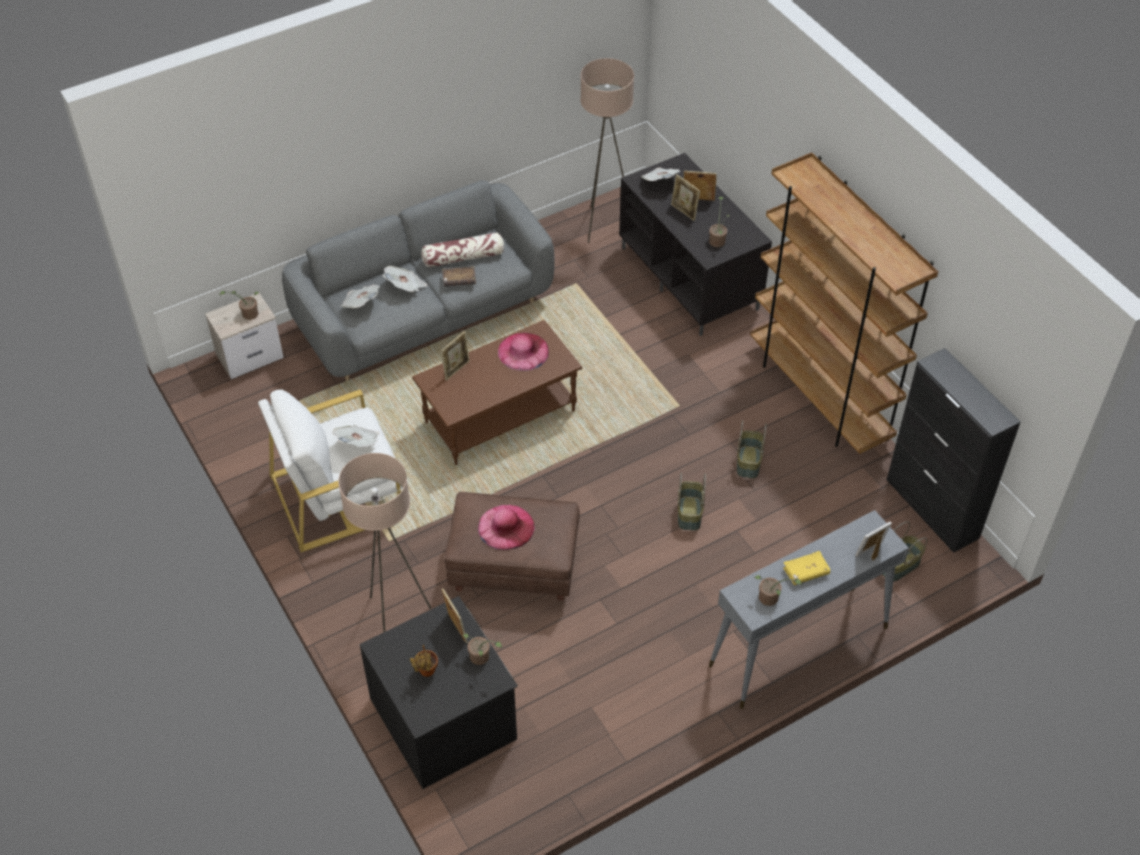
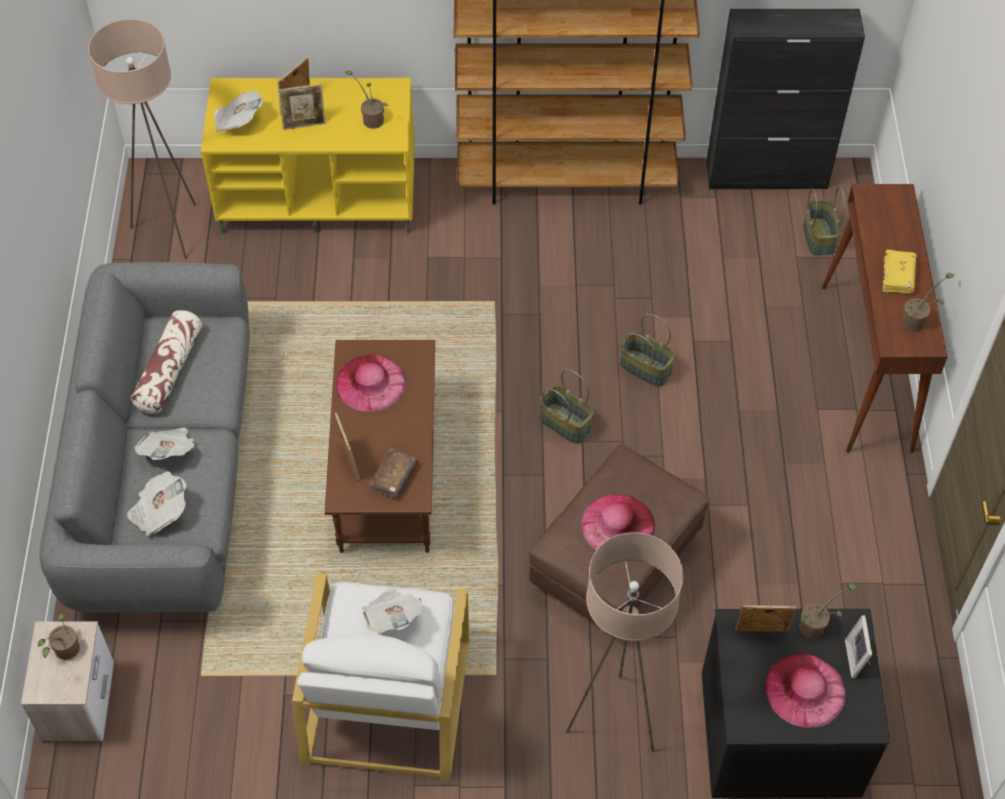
camera: 60 degrees left, 5 degrees up
(426, 672) = (805, 690): potted plant -> pink hat
(459, 280) = (205, 391): brown book -> brown book (394, 477)
(691, 278) = (320, 197): black tv stand -> yellow tv stand
(749, 462) = (612, 283): basket -> basket (566, 423)
(798, 647) = (866, 367): grey console table -> brown console table
(872, 553) = (904, 214): picture frame -> picture frame (857, 658)

